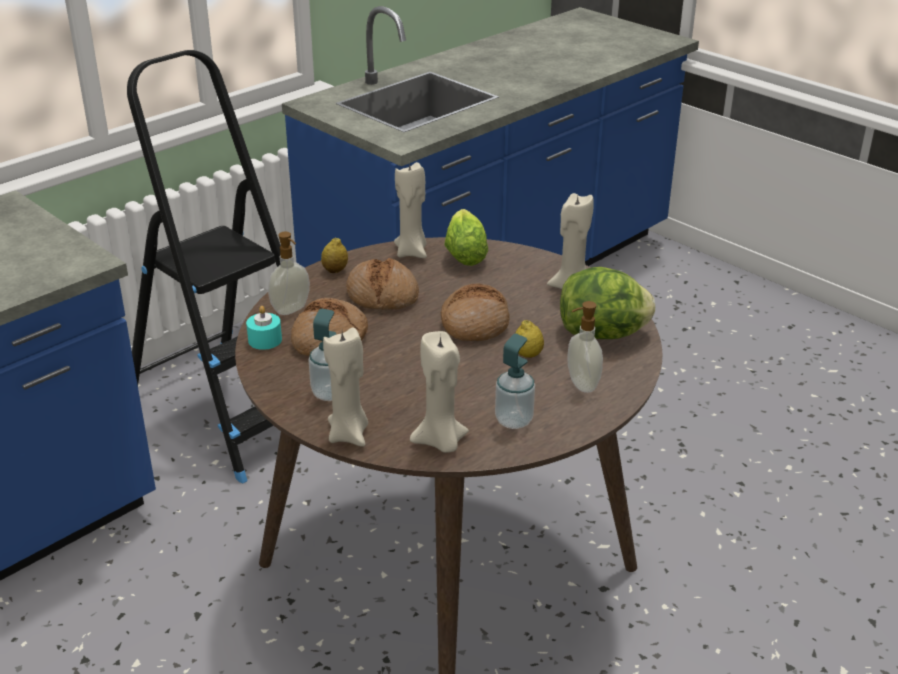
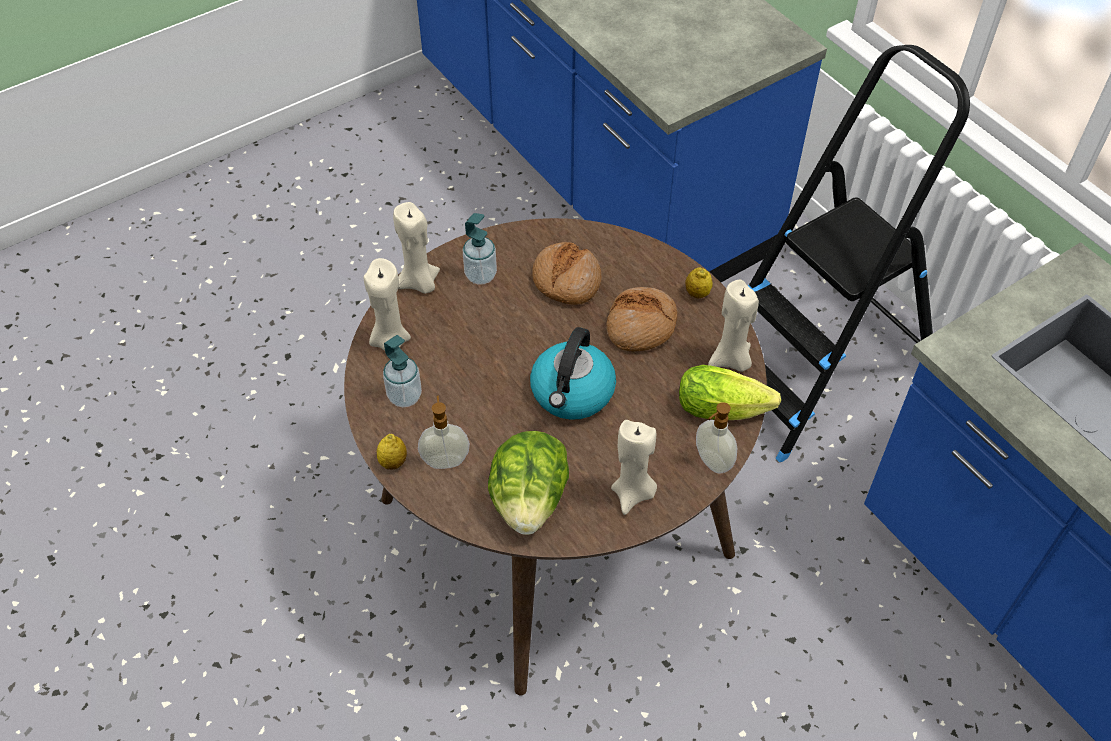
camera: 100 degrees right, 20 degrees up
(265, 340) = (575, 237): turquoise candle -> none
(291, 310) = (624, 257): soap dispenser -> soap dispenser (712, 462)
(475, 324) = (572, 393): bread -> kettle
(528, 355) = (506, 427): lemon -> lemon (393, 462)

